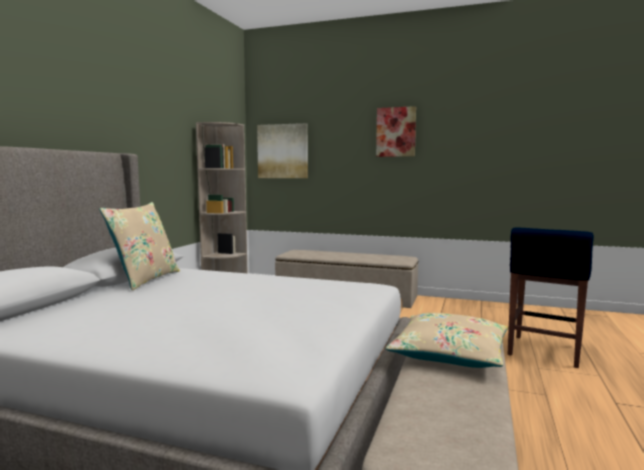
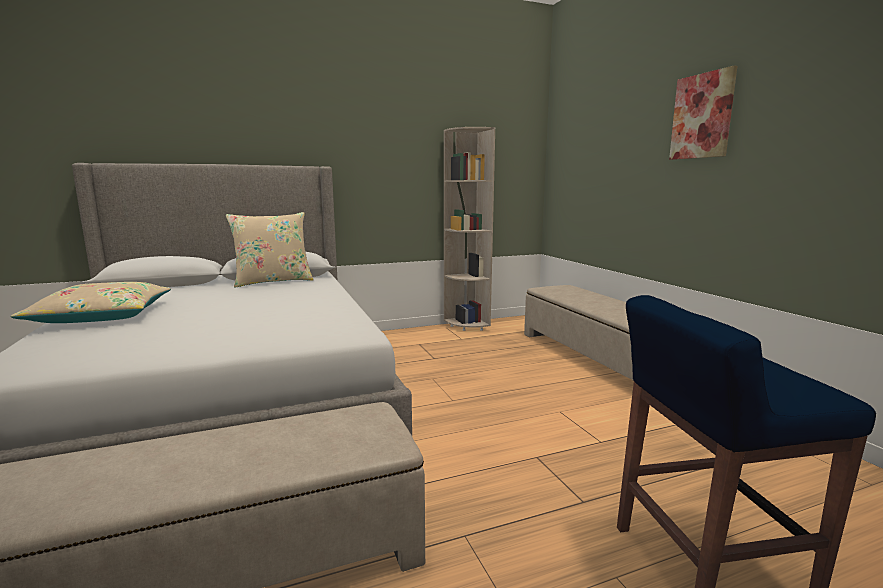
camera: 50 degrees right, 5 degrees up
(282, 151) = (574, 157): picture -> none
(449, 353) = (269, 441): beige pillow -> beige pillow (103, 316)

